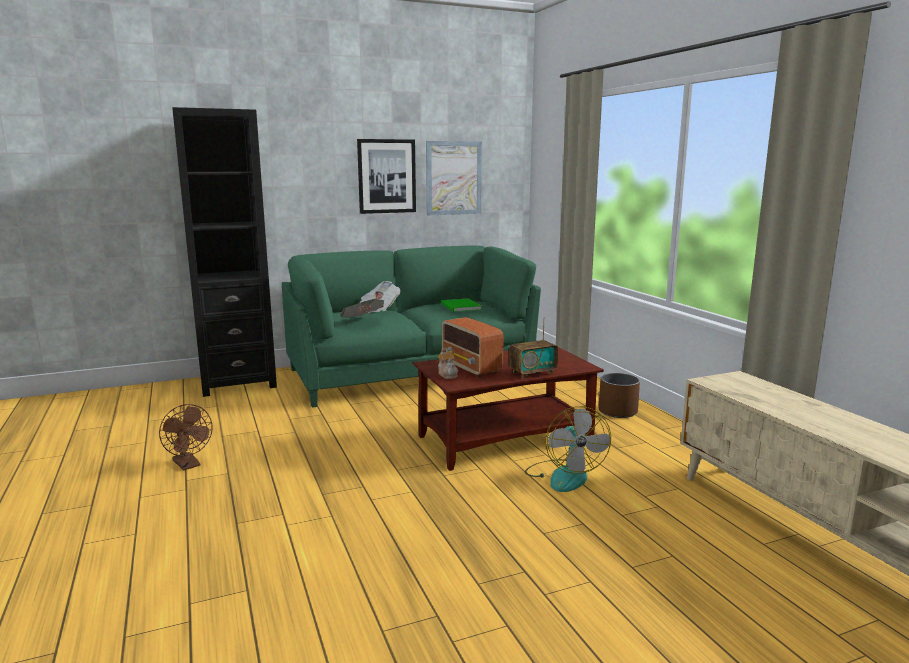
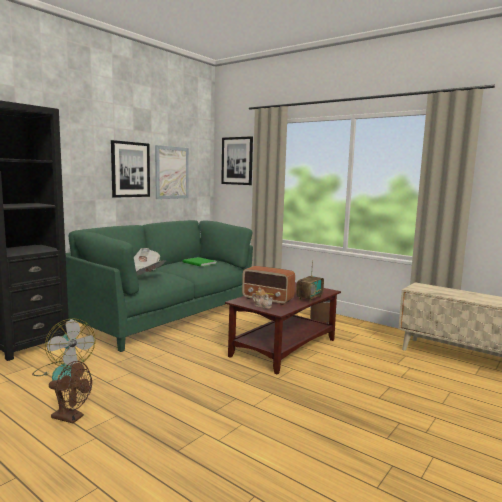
camera: 30 degrees left, 5 degrees down
(553, 157) = (237, 161): none -> picture
(564, 475) = (344, 362): fan -> fan (63, 370)

